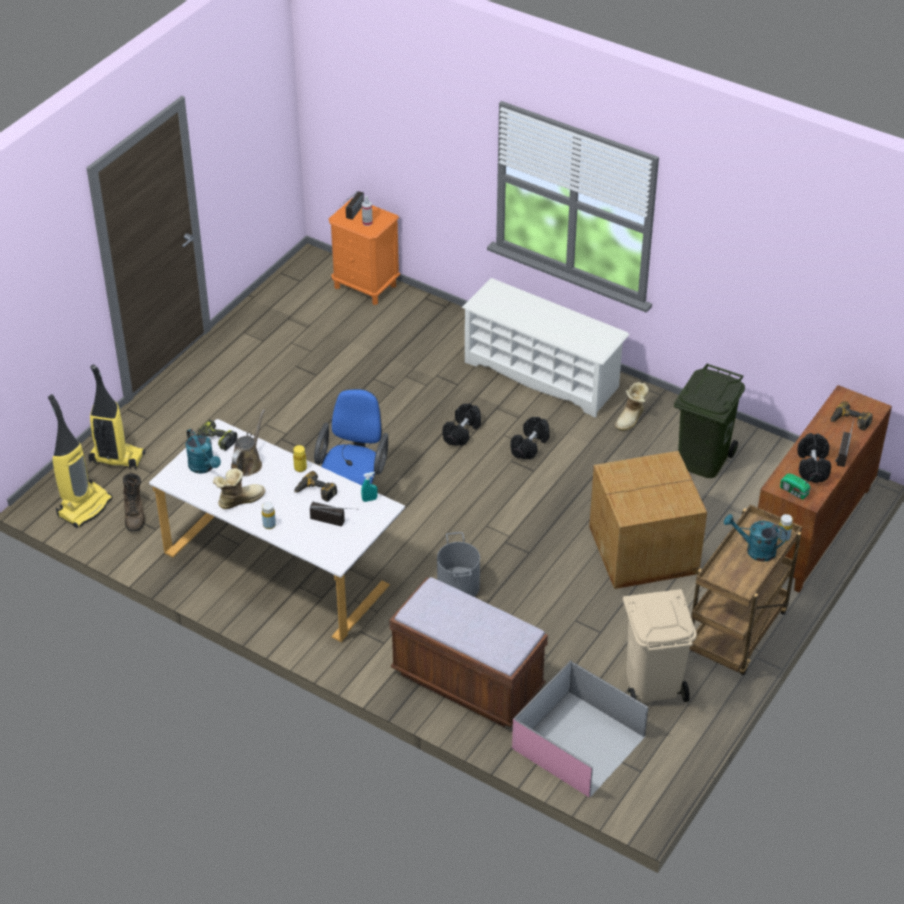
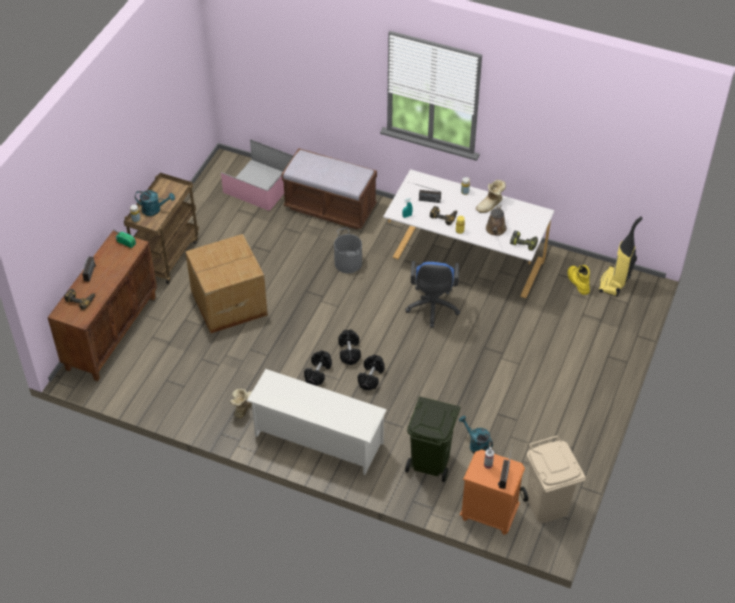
camera: 170 degrees right, 5 degrees up
(116, 459) = (612, 321): vacuum cleaner -> none
(134, 515) = (577, 282): brown boot -> yellow boot
(204, 467) = (523, 223): turquoise watering can -> turquoise watering can (476, 445)
(653, 684) = (218, 220): beige trash can -> beige trash can (546, 505)
(701, 459) = (188, 379): green trash can -> green trash can (431, 462)
(812, 466) = (112, 262): black dumbbell -> black dumbbell (349, 352)

